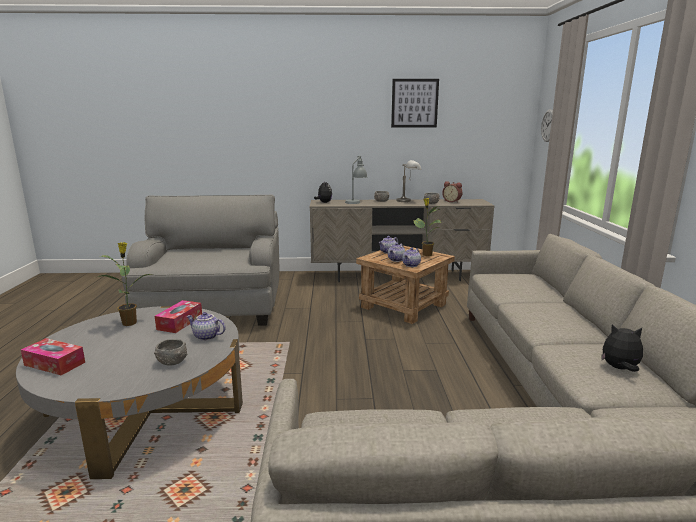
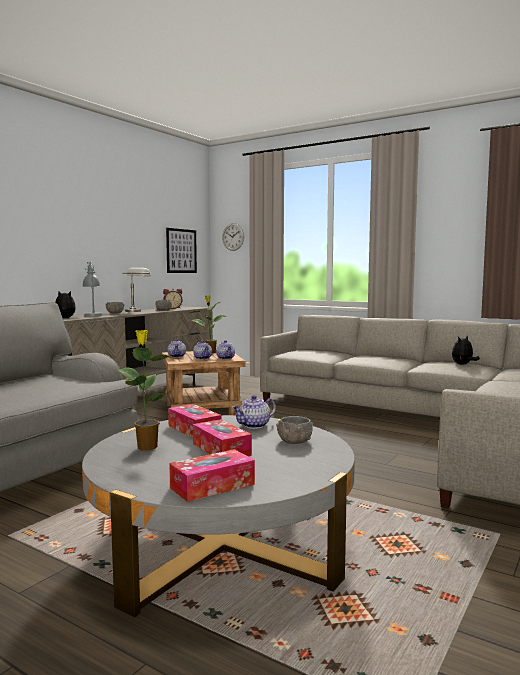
camera: 55 degrees left, 10 degrees down
(136, 344) = (221, 449): none -> tissue box
(414, 103) = (127, 209): picture -> picture (181, 251)

